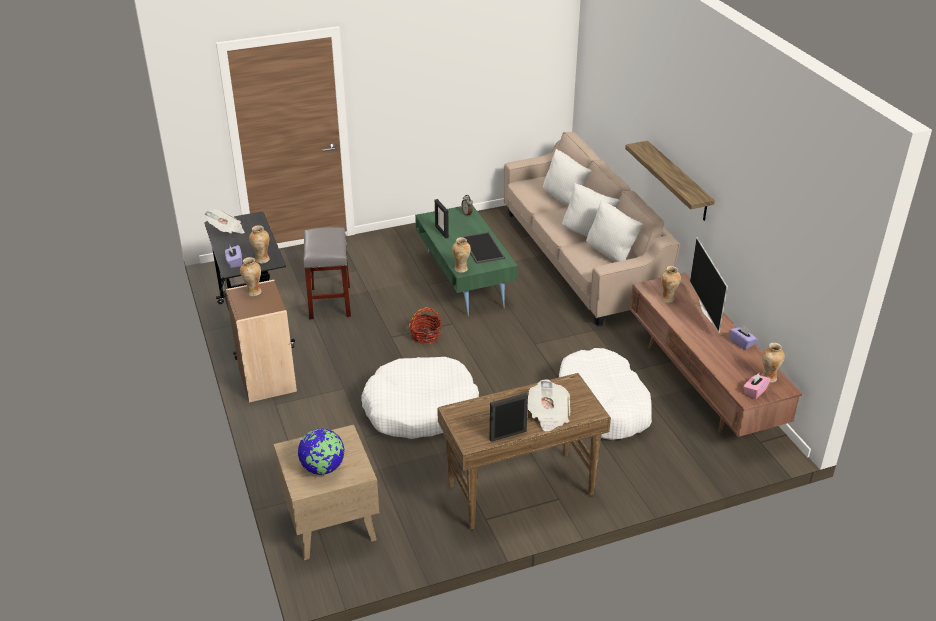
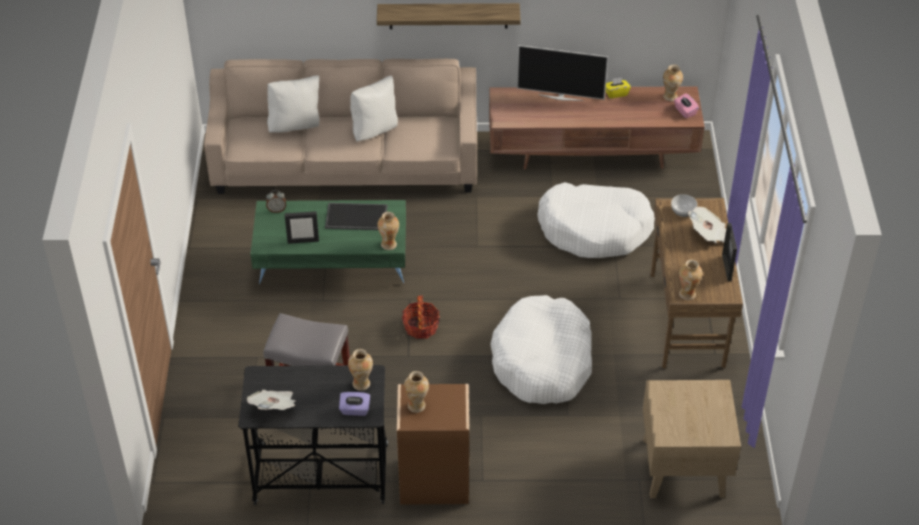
camera: 70 degrees left, 10 degrees up
(323, 468) = (702, 415): globe -> none
(570, 393) = (682, 211): none -> bowl
(611, 254) = (424, 126): white pillow -> none
(668, 299) = (528, 113): vase -> vase (687, 294)
(741, 343) = (616, 93): purple tissue box -> yellow tissue box

